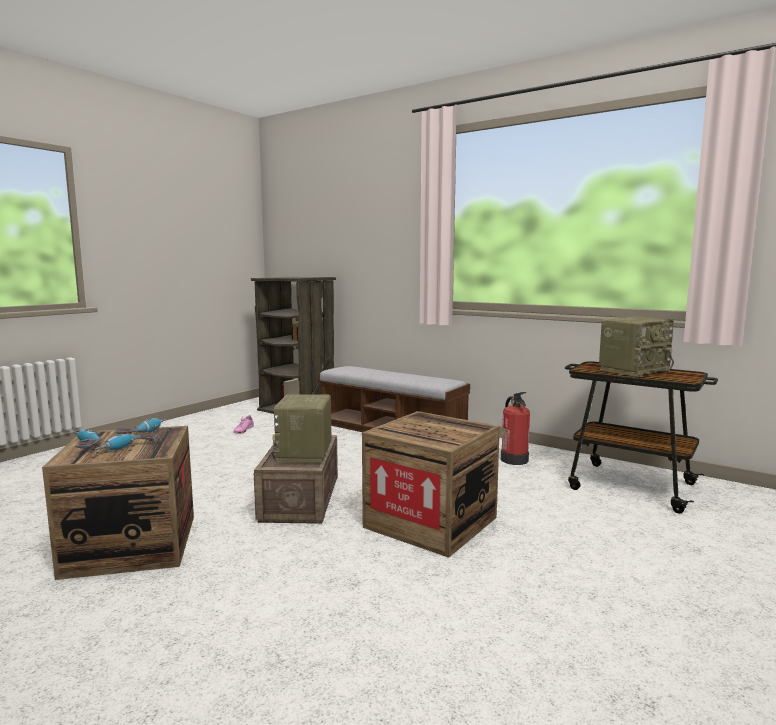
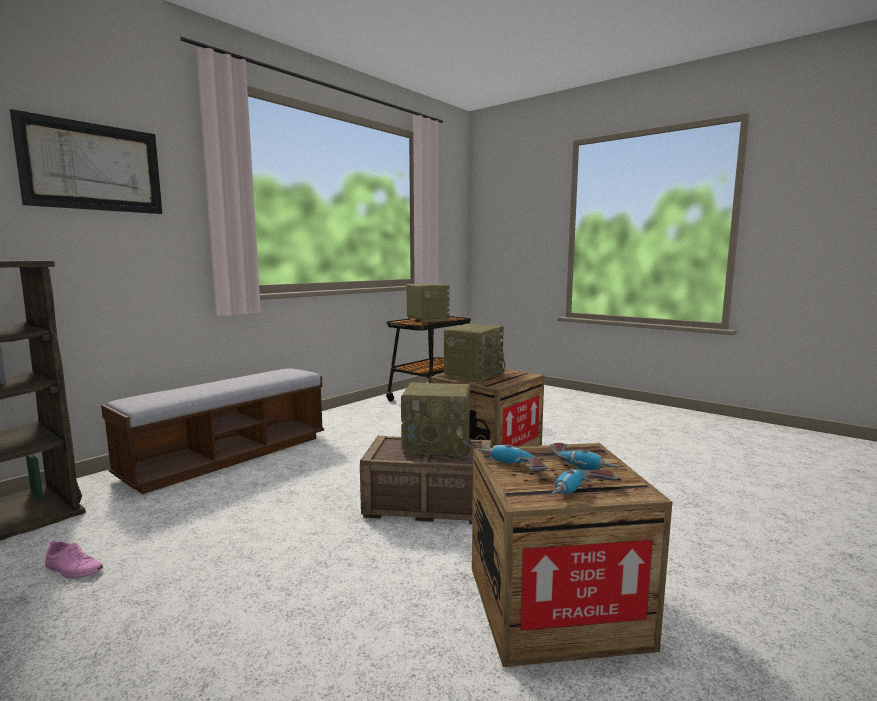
camera: 85 degrees left, 0 degrees up
(370, 218) = (93, 167): none -> picture
(431, 423) = (473, 375): none -> radio
(514, 460) = (363, 418): fire extinguisher -> none

